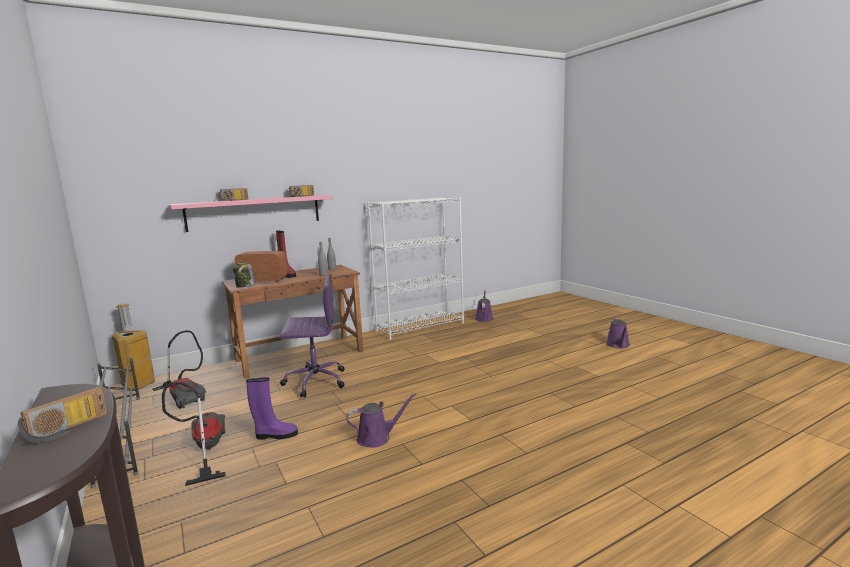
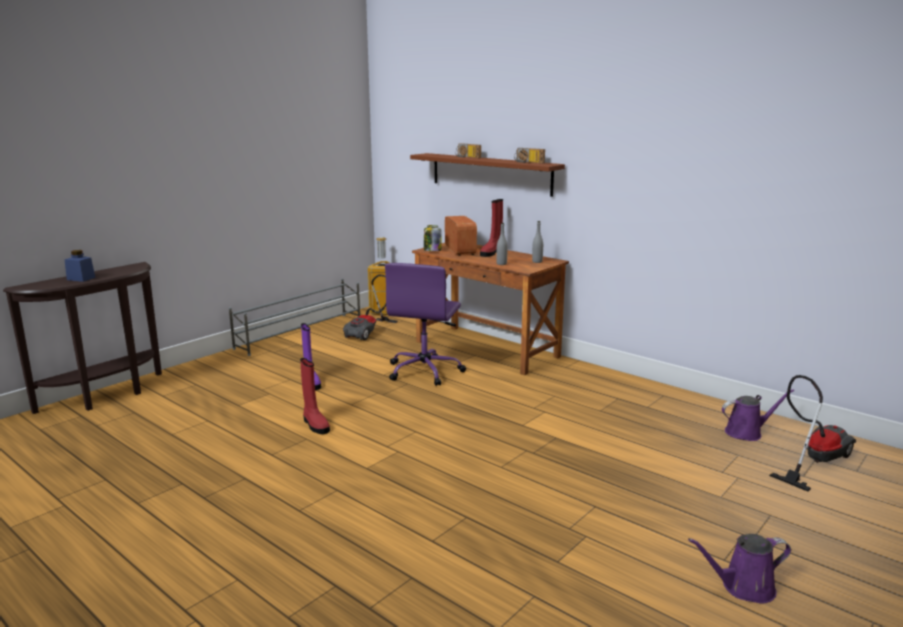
camera: 70 degrees right, 5 degrees up
(68, 429) = (81, 278): radio -> blue jar
(205, 449) = (284, 365): vacuum cleaner -> vacuum cleaner (813, 460)
(254, 212) = (490, 173): pink shelf -> brown shelf
(314, 381) = (425, 371): purple office chair -> purple office chair turned 45 degrees clockwise
(377, 438) = (315, 425): purple watering can -> red boot
(420, 327) = (647, 392): white bookcase -> none

